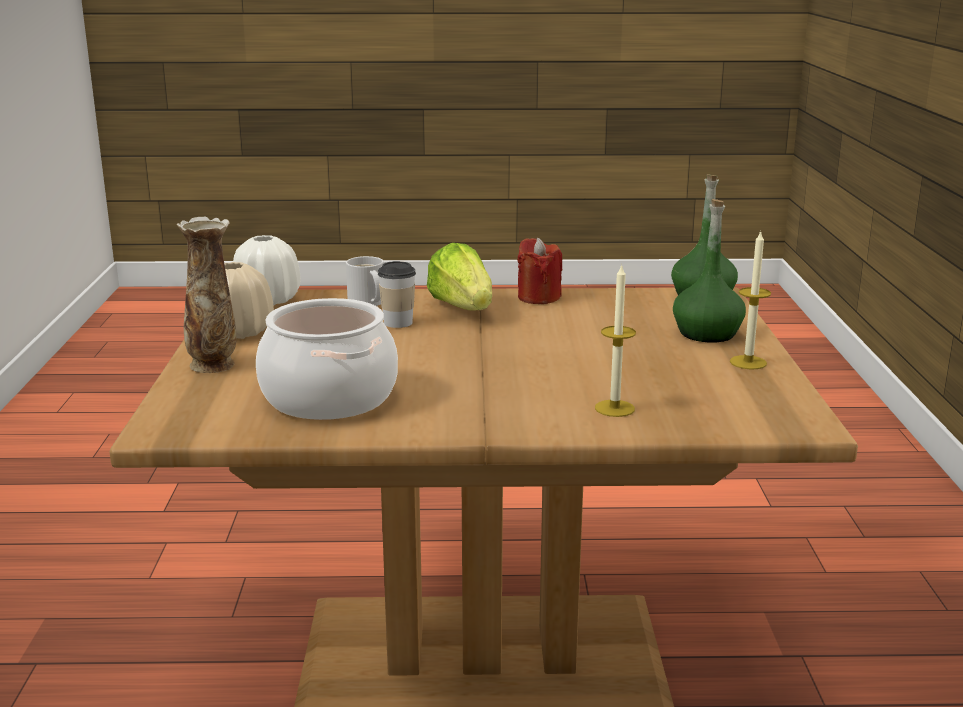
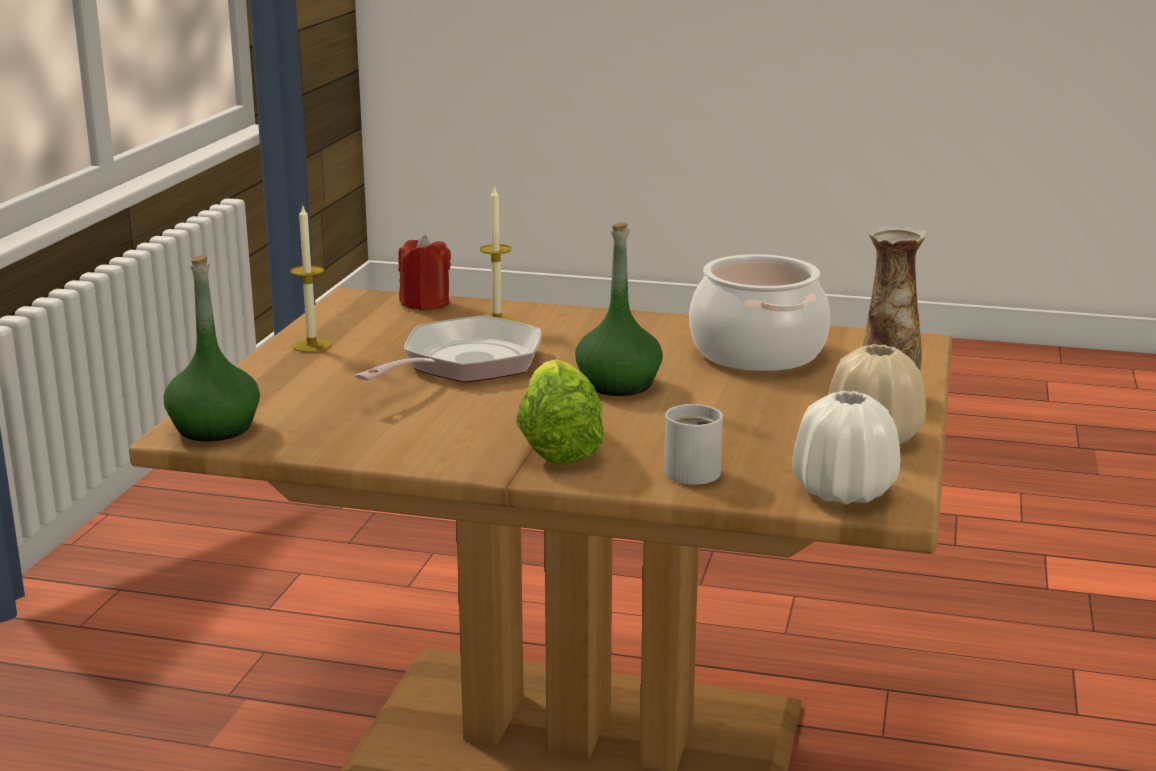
camera: 165 degrees left, 0 degrees up
(398, 323) = (658, 431): cup -> none
(538, 297) = (437, 453): red candle -> red candle (425, 303)
(591, 358) = (464, 364): none -> frying pan
(707, 333) = (298, 378): green bottle -> green bottle (618, 385)

